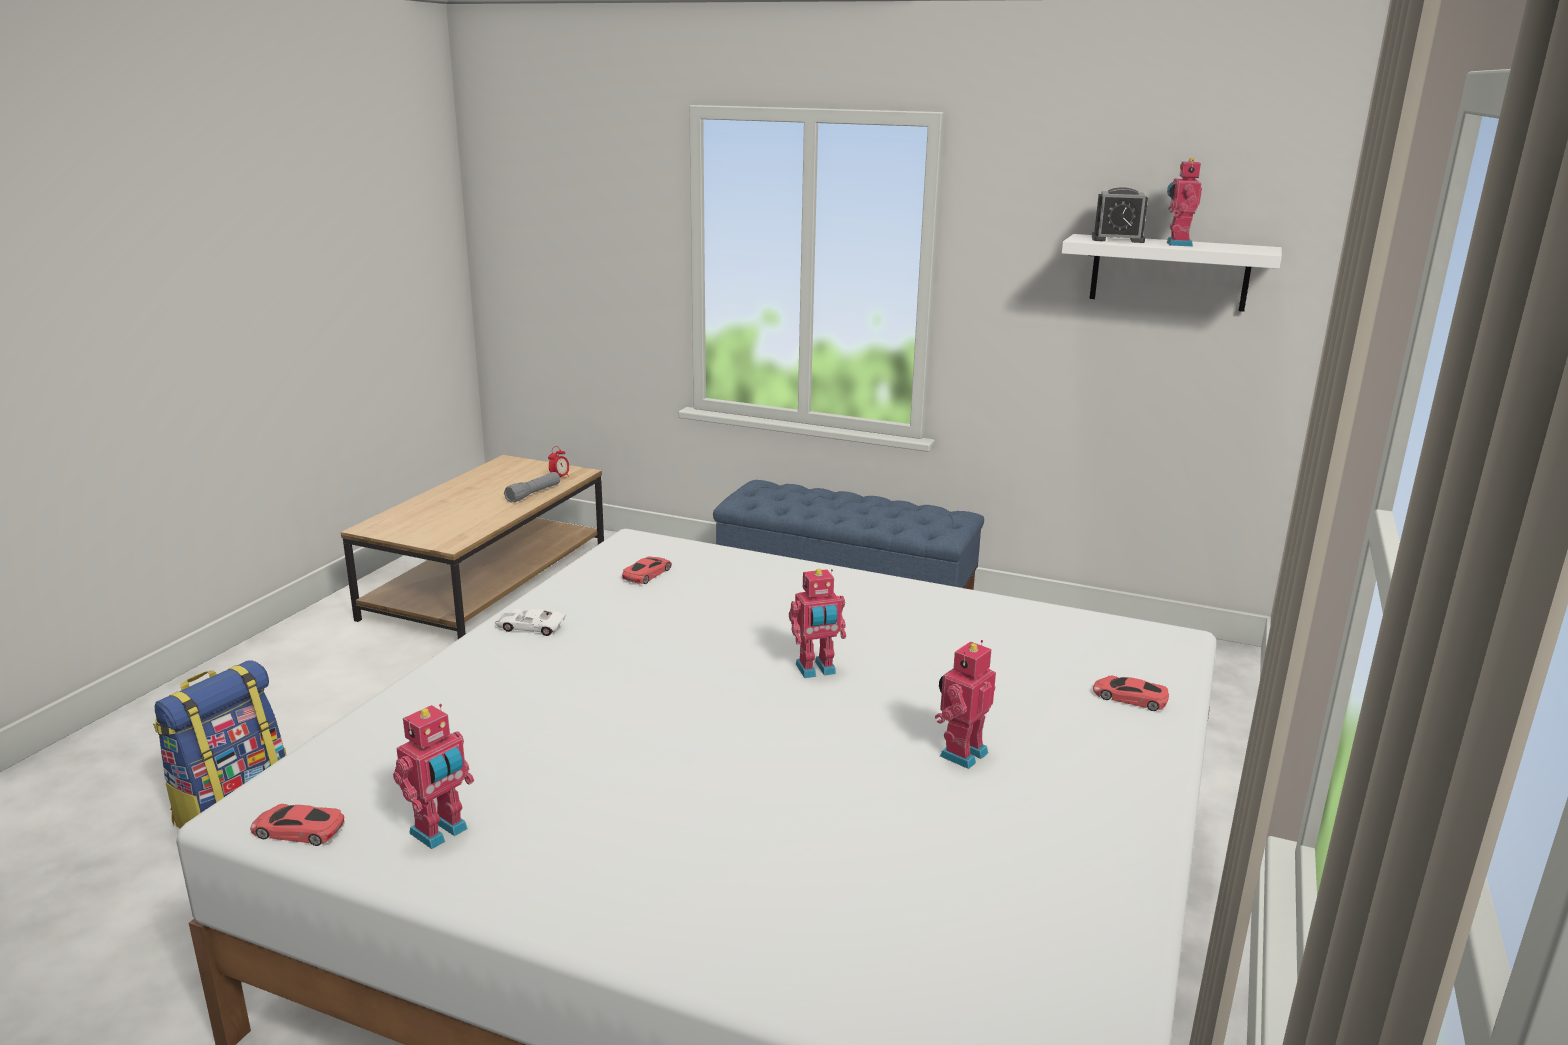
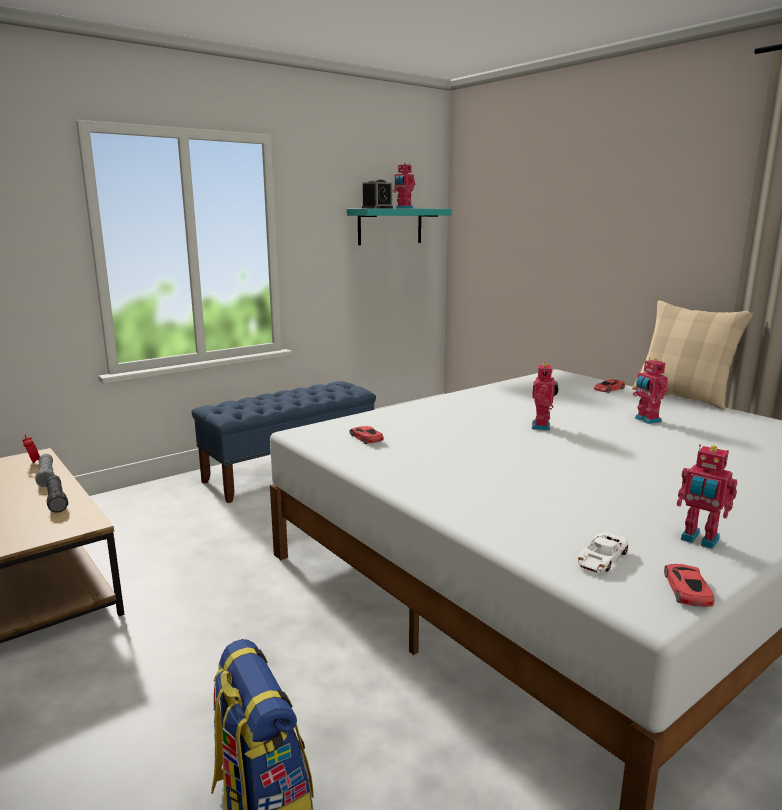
camera: 60 degrees left, 5 degrees down
(298, 830) = (686, 589): red toy car -> red toy car turned 150 degrees clockwise
(441, 832) = (699, 540): toy robot -> toy robot turned 150 degrees clockwise
(487, 516) = (56, 500): none -> black flashlight
(530, 627) = (413, 479): white toy car -> white toy car (601, 559)
(1169, 272) = (390, 226): white shelf -> turquoise shelf
(1193, 780) = (682, 396): none -> beige pillow

